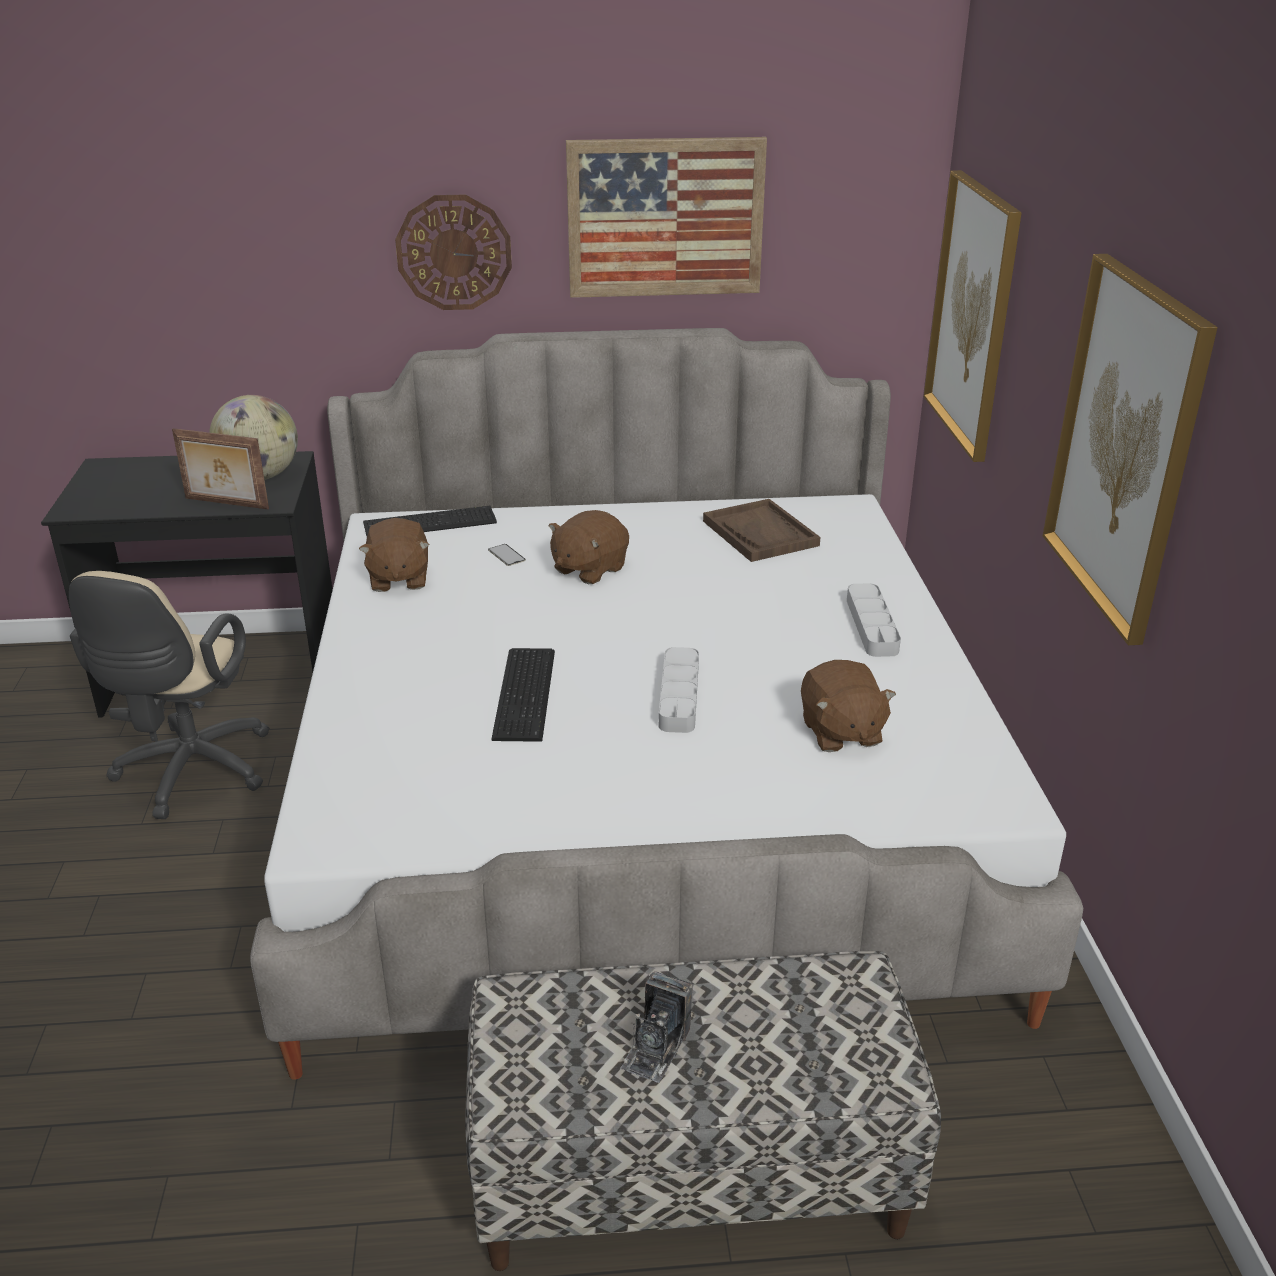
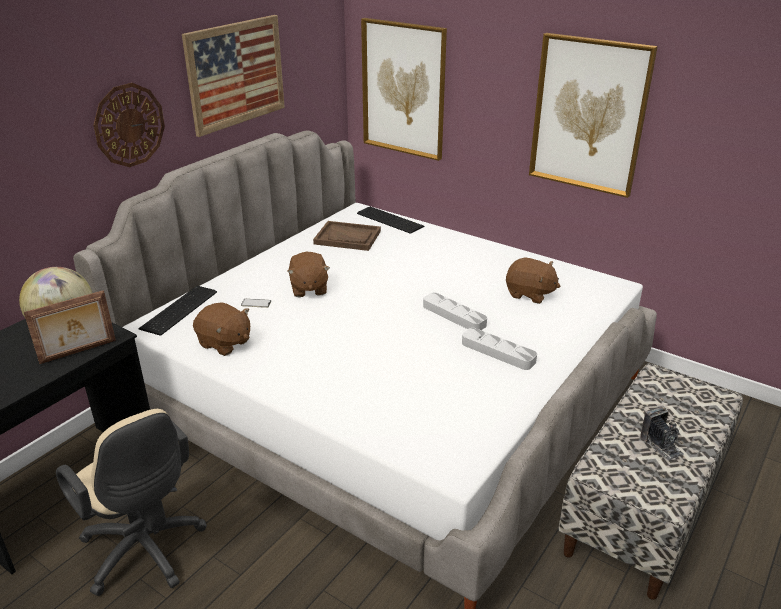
camera: 50 degrees left, 0 degrees up
(527, 693) = (398, 352): keyboard -> keyboard (390, 219)
(872, 625) = (460, 251): grey tray -> grey tray (498, 352)

